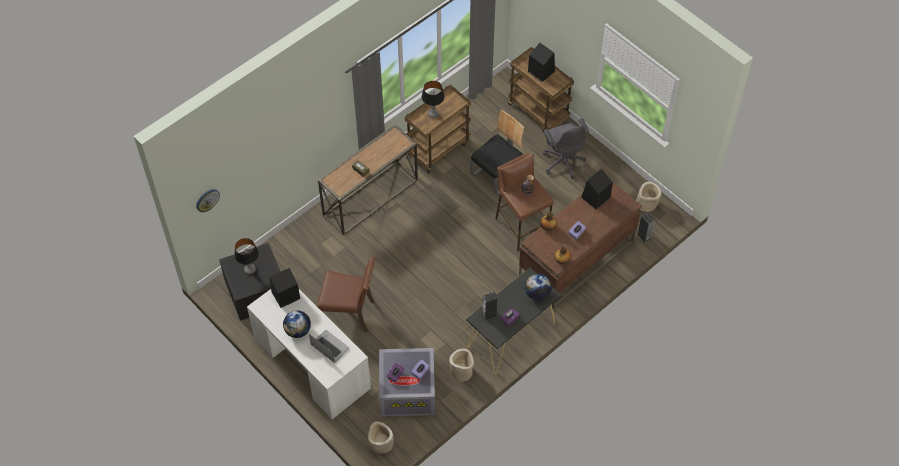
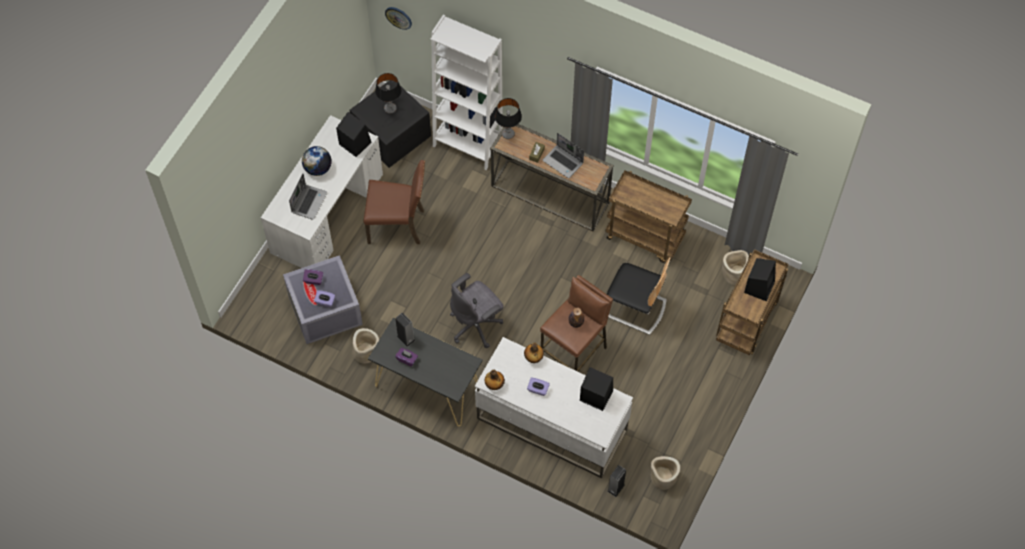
camera: 70 degrees right, 5 degrees up
(295, 239) = (467, 145): none -> white bookcase
(349, 313) = (397, 225): brown chair -> brown chair turned 75 degrees counterclockwise
(376, 155) = (563, 162): none -> laptop
(381, 443) = (257, 306): beige planter -> beige planter (734, 274)
(433, 114) = (645, 197): table lamp -> table lamp (508, 134)
(537, 293) = (450, 377): globe -> none
(563, 161) = (685, 370): grey office chair -> grey office chair (476, 325)
(576, 261) = (551, 424): brown desk -> white desk

